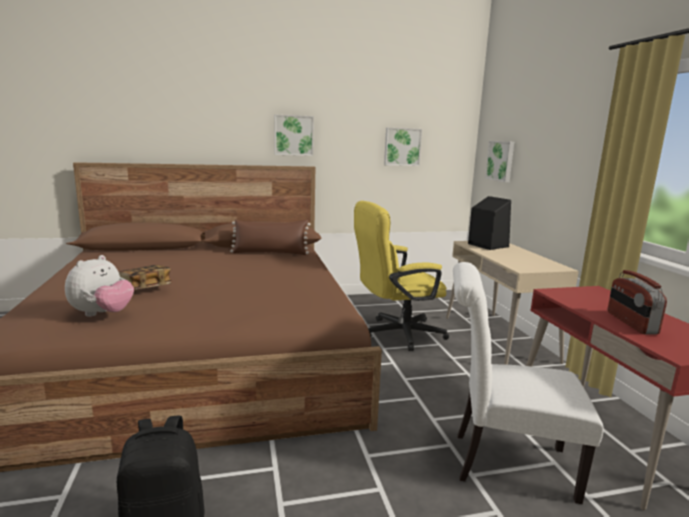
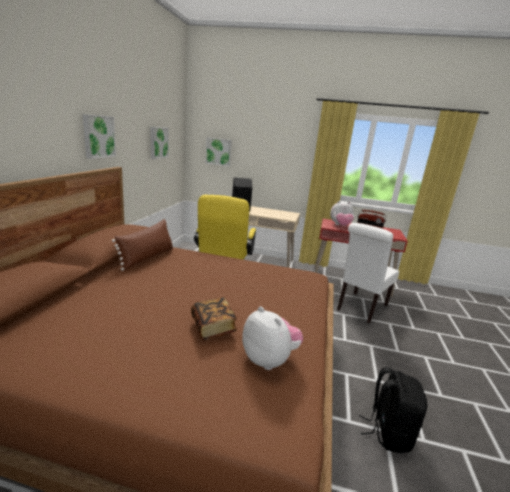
camera: 65 degrees left, 5 degrees up
(590, 299) = (340, 225): none -> plush toy

